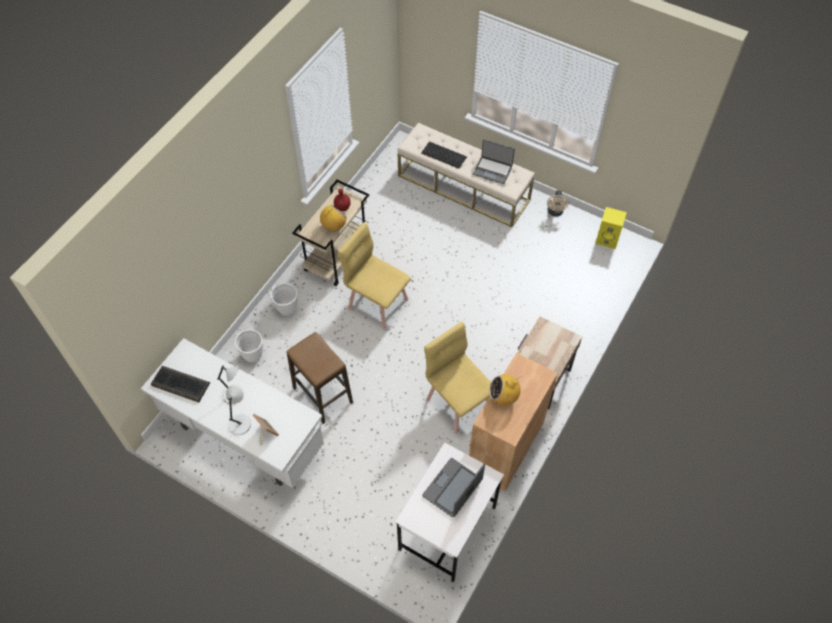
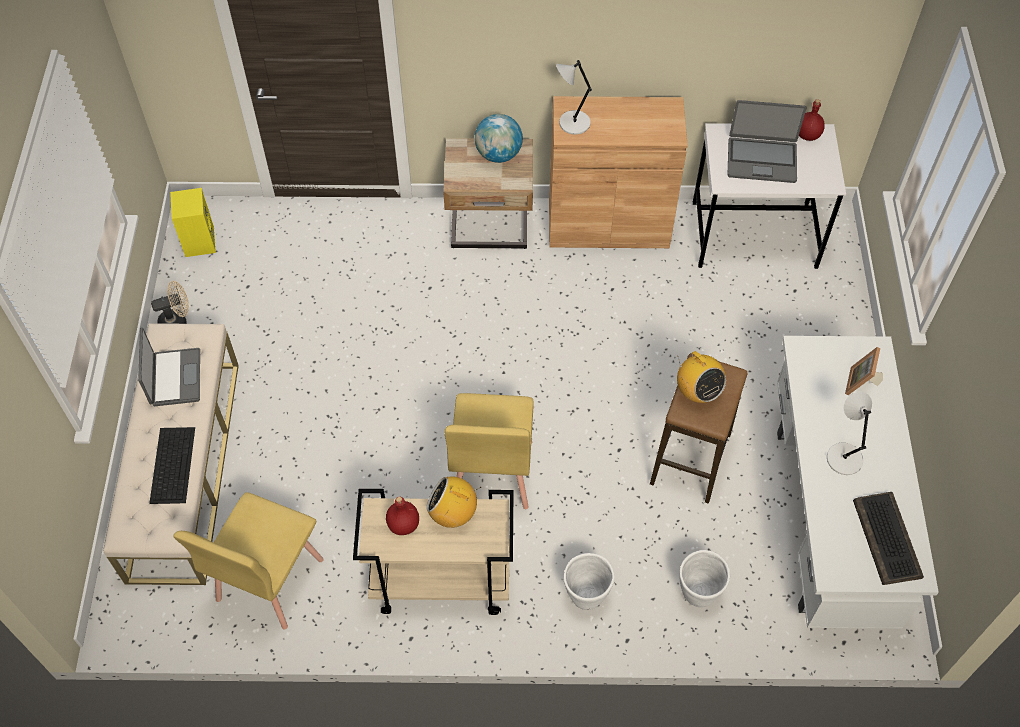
camera: 120 degrees left, 0 degrees up
(240, 423) = (875, 422): grey table lamp -> grey table lamp (572, 123)
(457, 532) = (808, 135): none -> red bottle
(458, 403) = (585, 297): yellow chair -> yellow chair (268, 580)
(503, 397) = (628, 131): radio -> radio (697, 392)
(553, 357) = (498, 154): none -> globe

